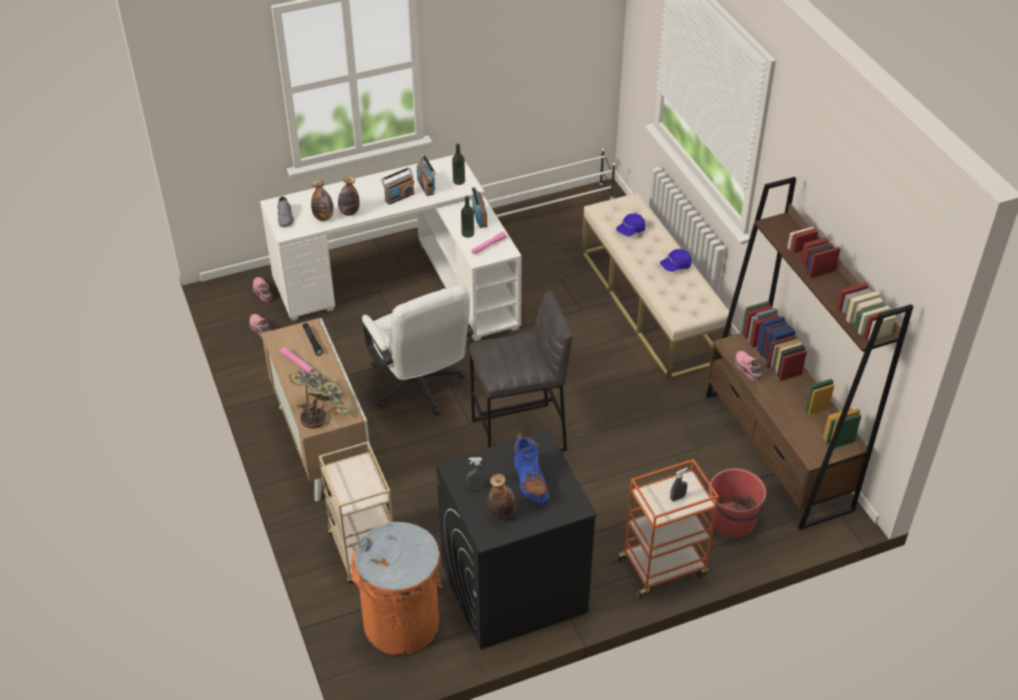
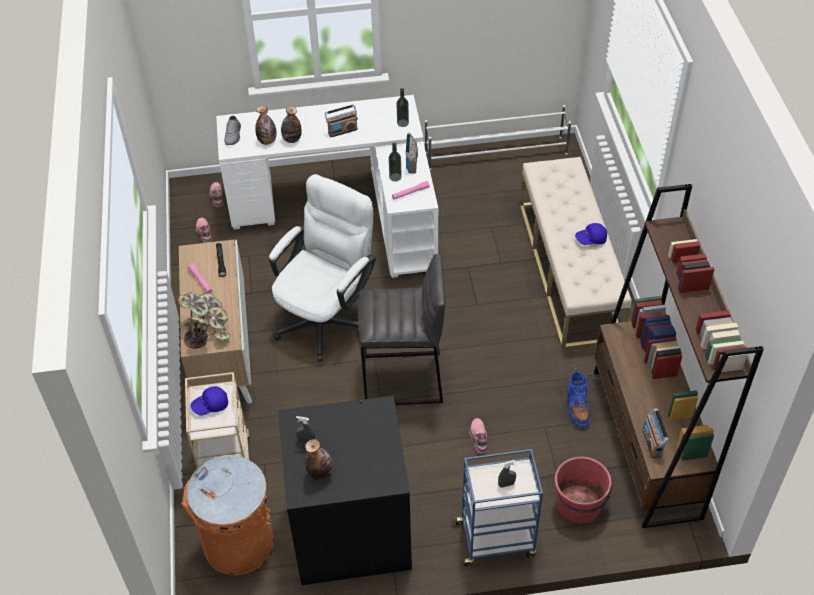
camera: 15 degrees right, 5 degrees up
(419, 389) = (327, 316): white office chair -> white office chair turned 135 degrees counterclockwise
(426, 186) = (370, 124): radio -> radio (652, 442)
(530, 482) = (358, 446): blue boot -> blue boot (577, 407)
(630, 230) = (559, 195): blue cap -> blue cap (210, 405)
(662, 567) = (496, 539): orange cart -> blue cart
(747, 369) = (623, 360): pink shoe -> pink shoe (478, 437)

